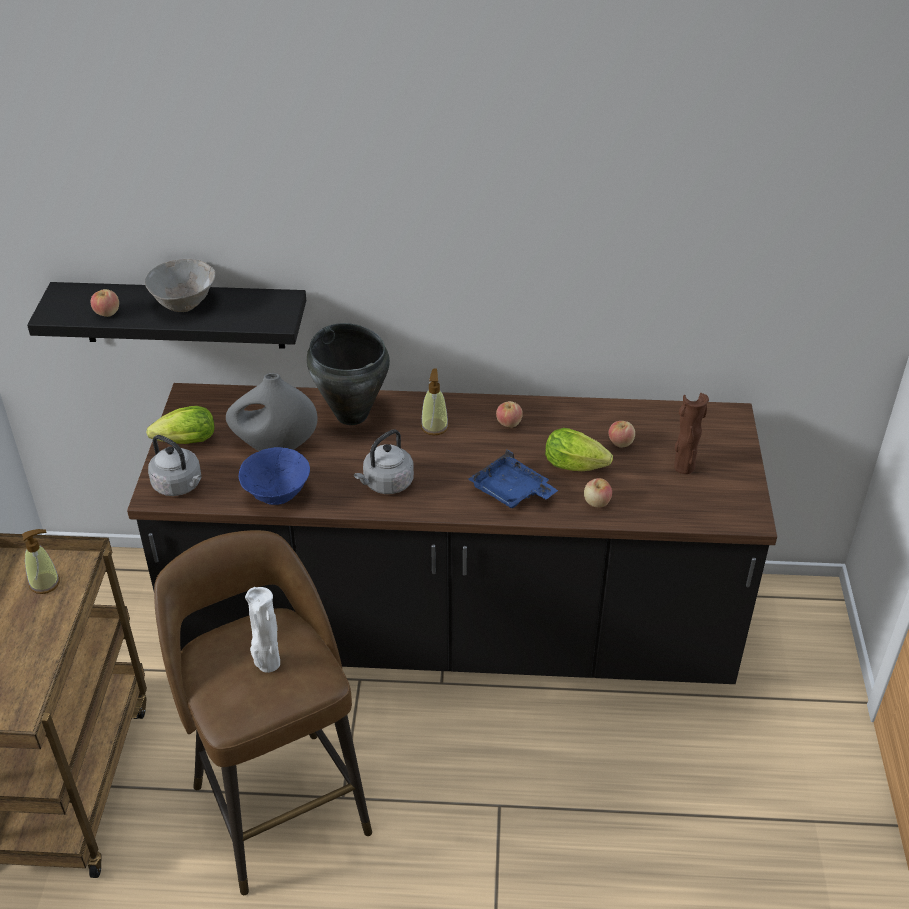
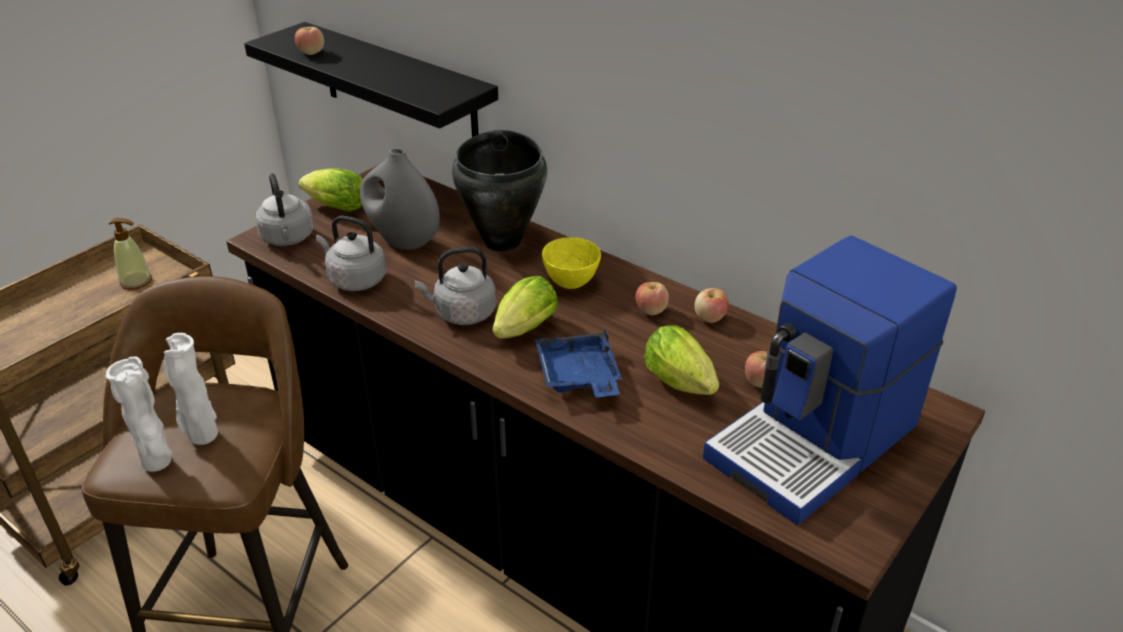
camera: 35 degrees right, 5 degrees down
(185, 303) = (381, 64): grey bowl -> none
(259, 698) = (158, 463): none -> white vase
(276, 494) = (354, 279): blue bowl -> grey kettle
(434, 426) = (569, 282): soap dispenser -> yellow bowl
(442, 478) = (522, 332): none -> lettuce
(596, 502) = (664, 432): apple -> apple (709, 318)
(683, 467) = (816, 442): brown vase -> coffee machine

